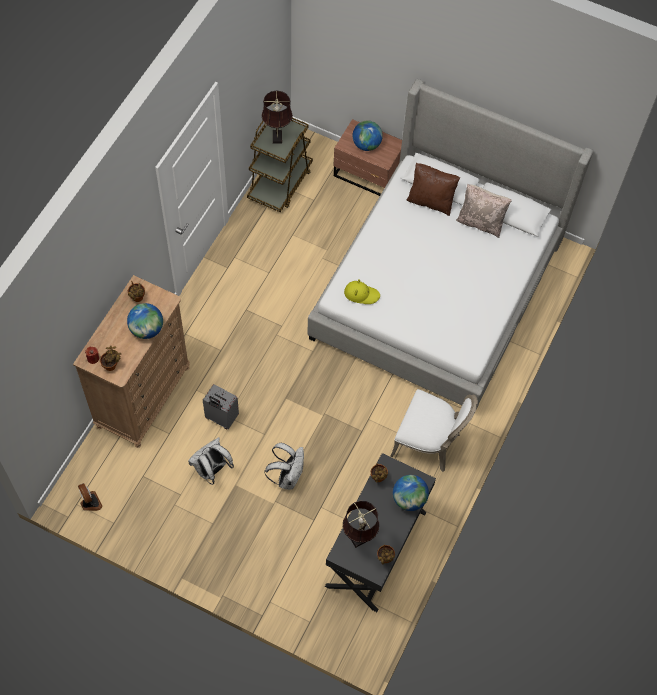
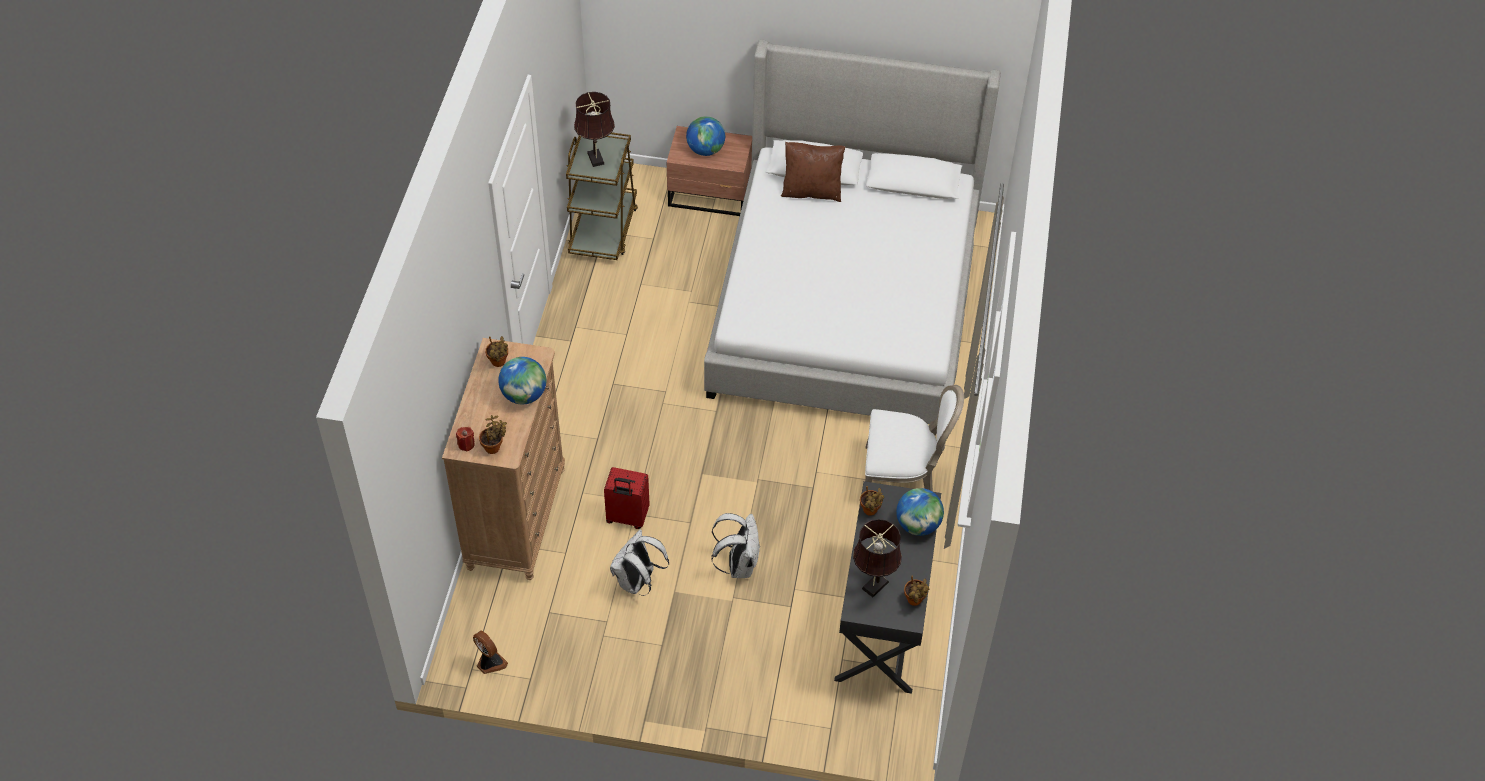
camera: 15 degrees left, 10 degrees down
(221, 418) = (627, 517): grey suitcase -> red suitcase
(361, 294) = (766, 313): yellow hat -> none
(480, 222) = (881, 201): beige pillow -> none

